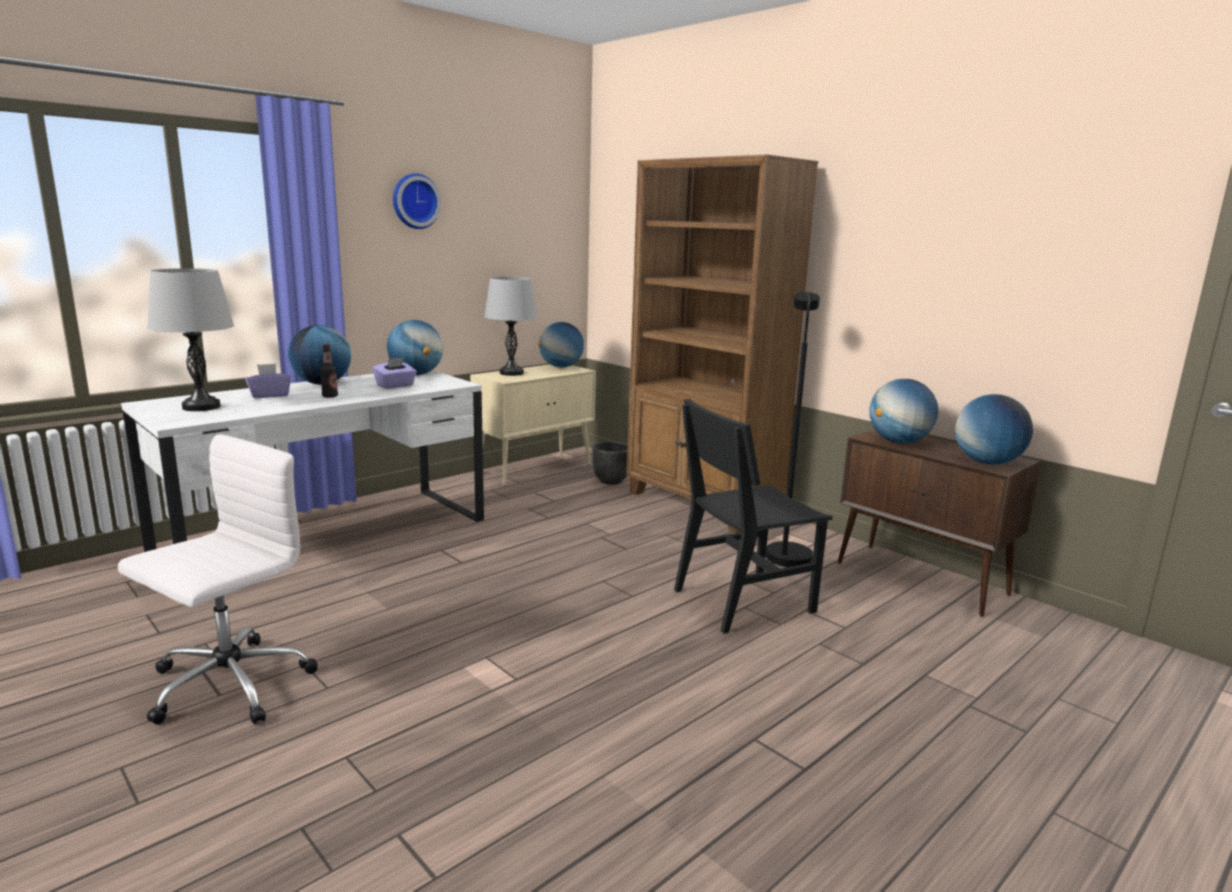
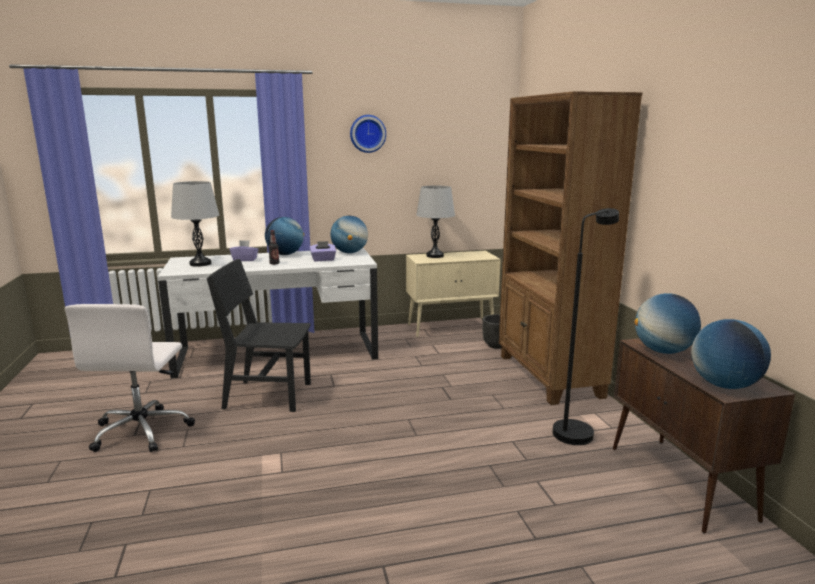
camera: 30 degrees right, 0 degrees up
(227, 685) = (142, 430): white office chair -> white office chair turned 120 degrees clockwise
(561, 367) = (478, 253): globe -> none
(743, 600) = (494, 460): black chair -> black chair (268, 395)

